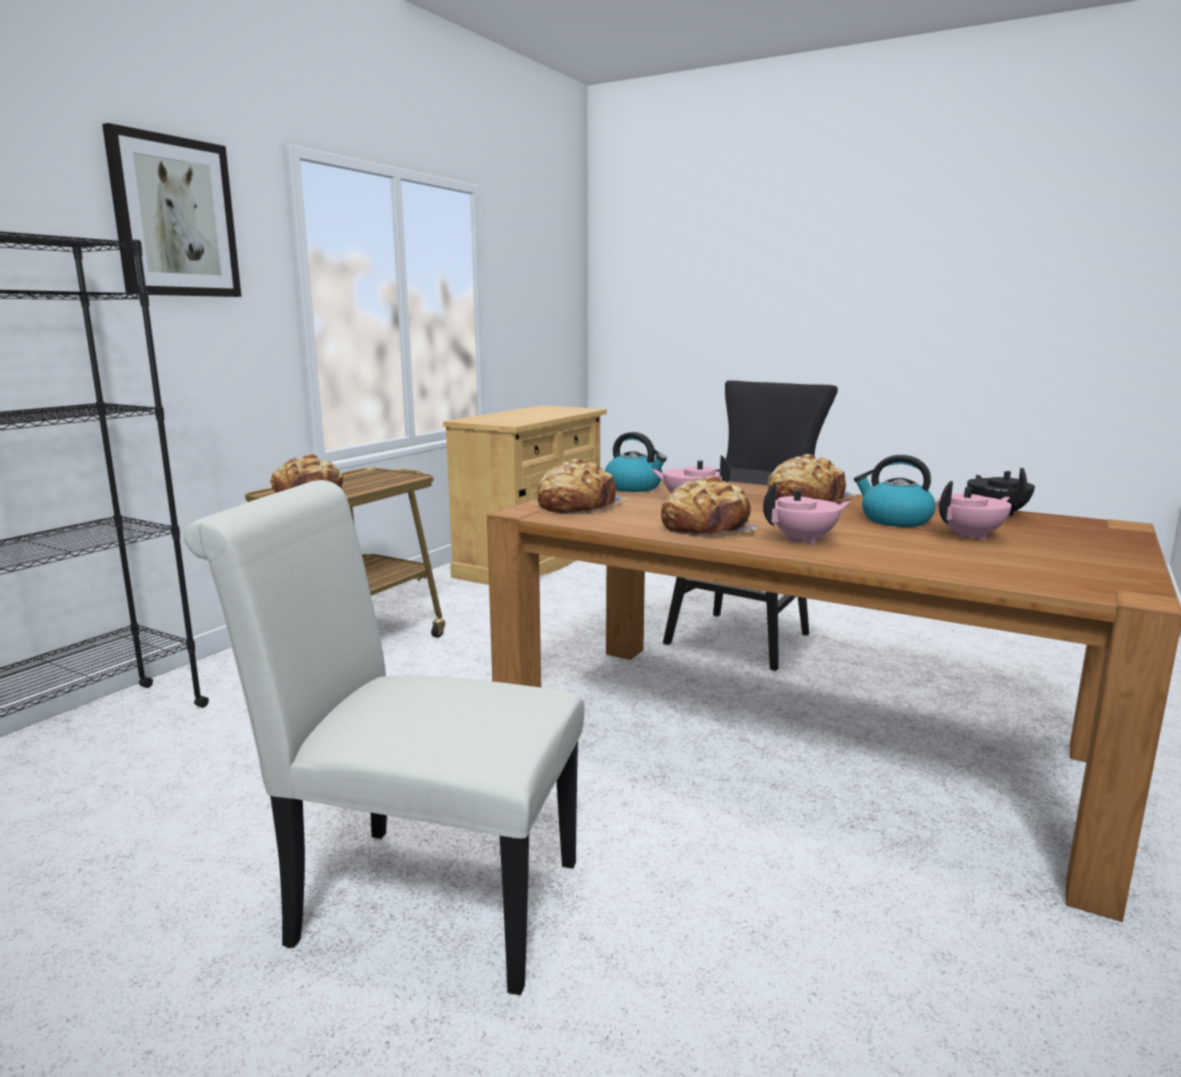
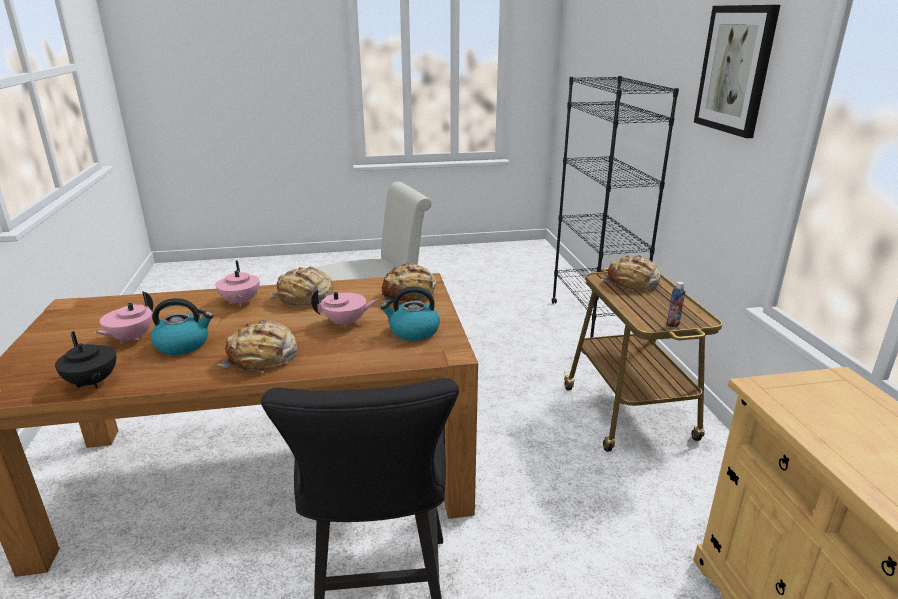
camera: 140 degrees right, 10 degrees up
(398, 472) = (673, 324): none -> bottle
(804, 540) = (240, 302): pink teapot -> pink teapot turned 45 degrees counterclockwise

